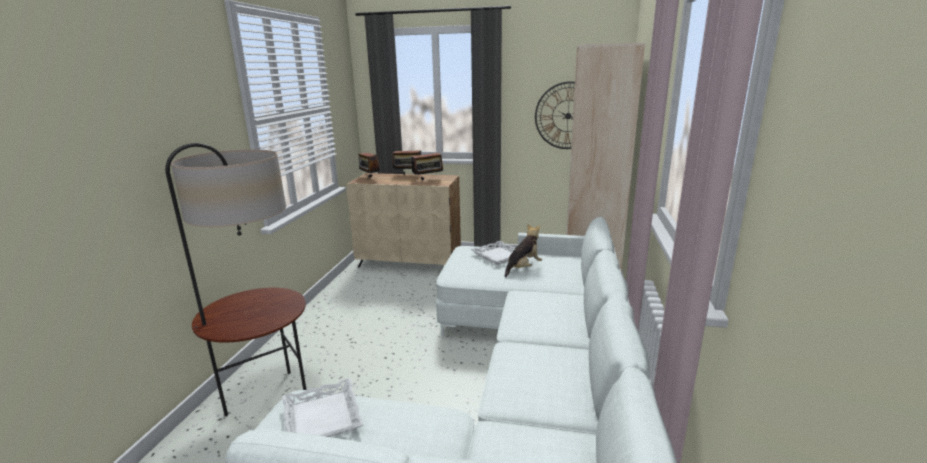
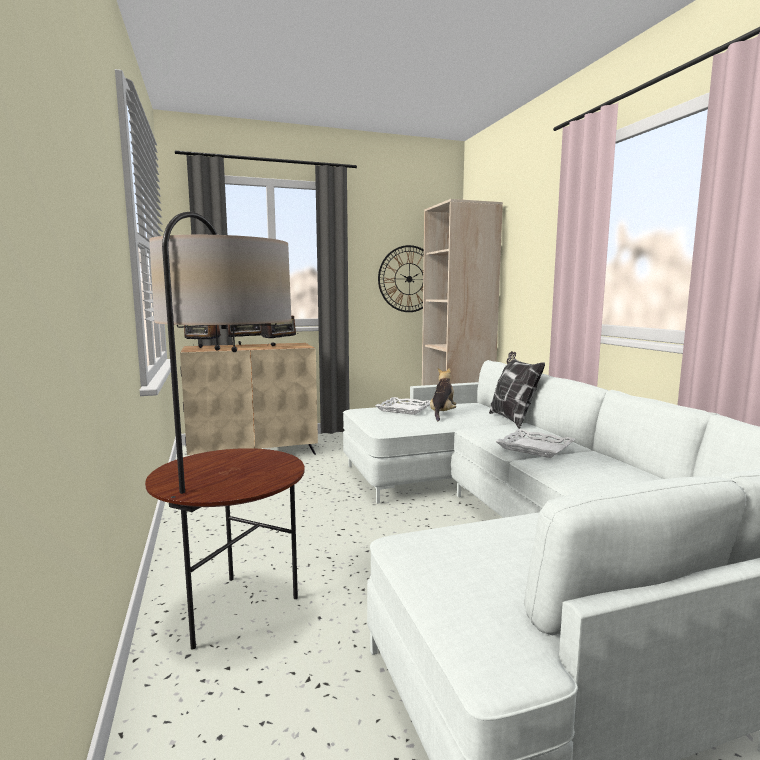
camera: 30 degrees left, 10 degrees down
(321, 418) = (460, 543): white tray -> white tray (534, 448)
(576, 289) = (512, 419): none -> pillow

